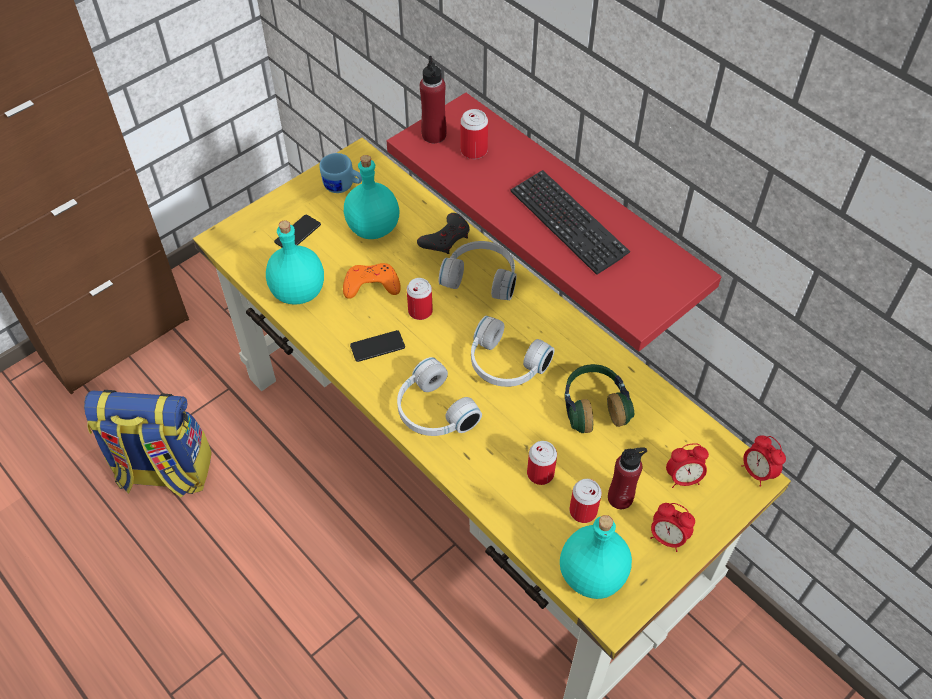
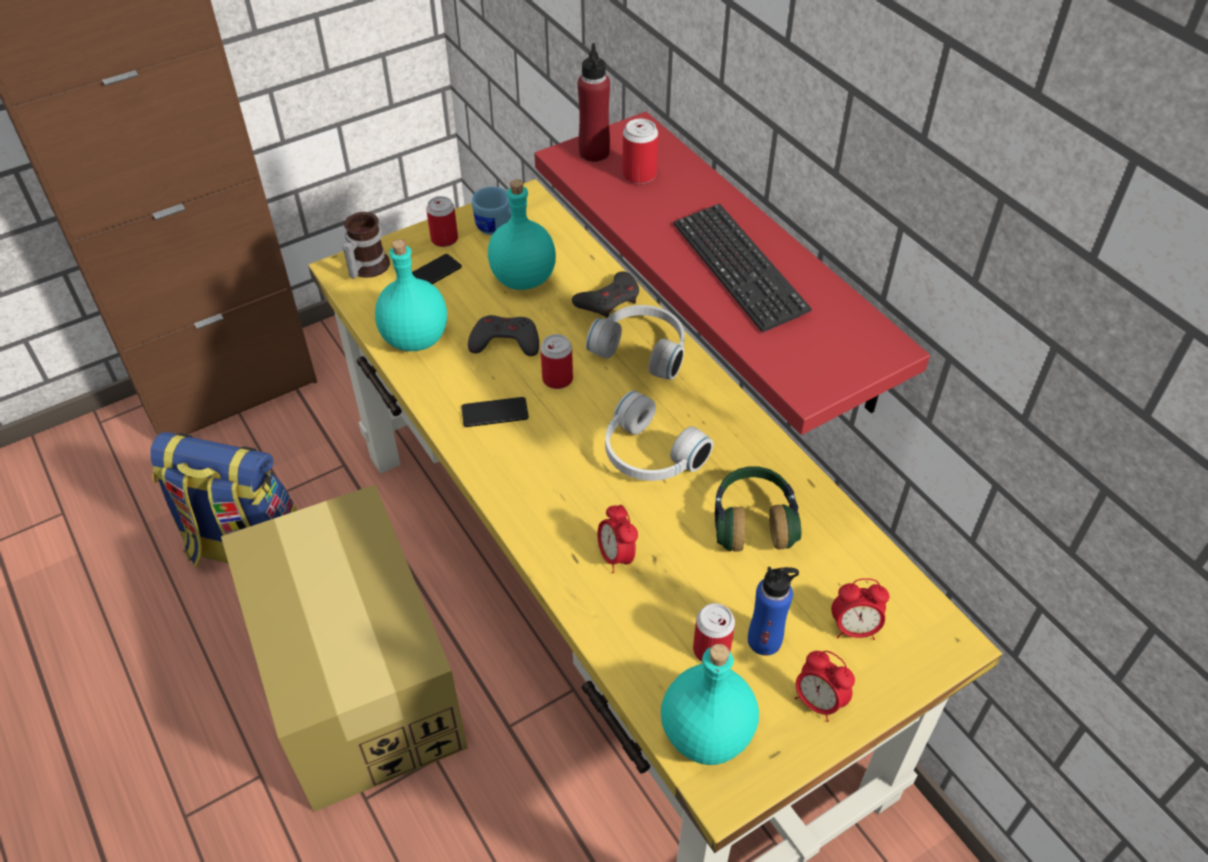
camera: 10 degrees right, 5 degrees down
(241, 234) = (365, 266): none -> mug
(283, 565) = (358, 681): none -> cardboard box
(371, 285) = (505, 341): orange game controller -> grey game controller
(432, 412) = (544, 499): white headphones -> none
(540, 473) = (665, 594): can -> can (444, 239)
(620, 498) = (764, 640): red bottle -> blue bottle
(757, 472) = (957, 636): alarm clock -> alarm clock (616, 556)

